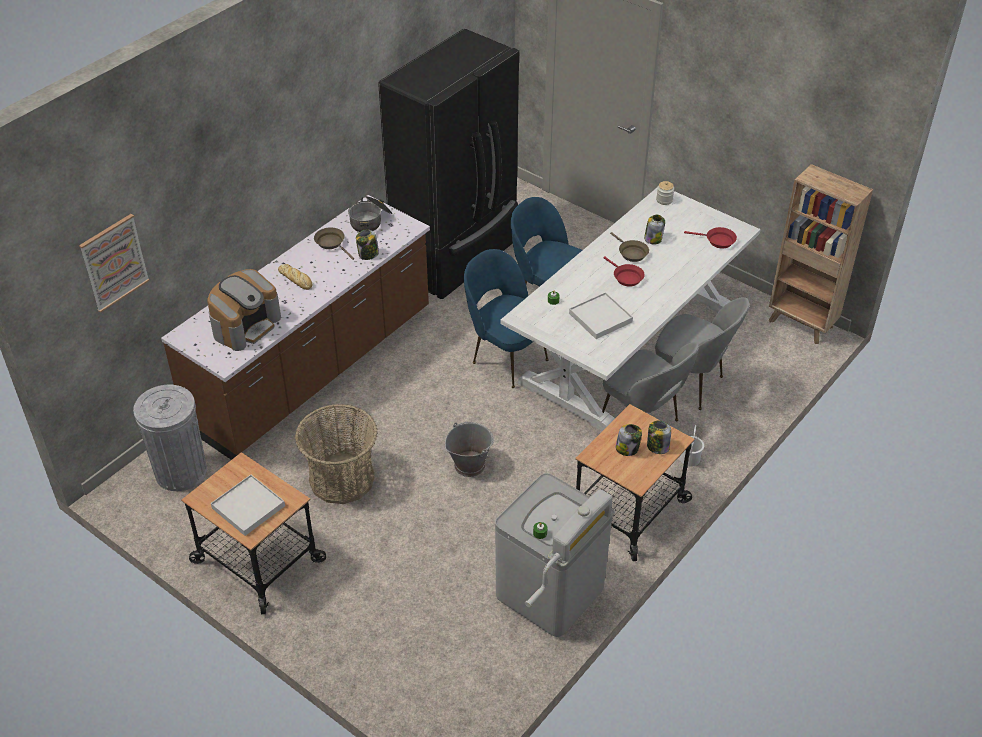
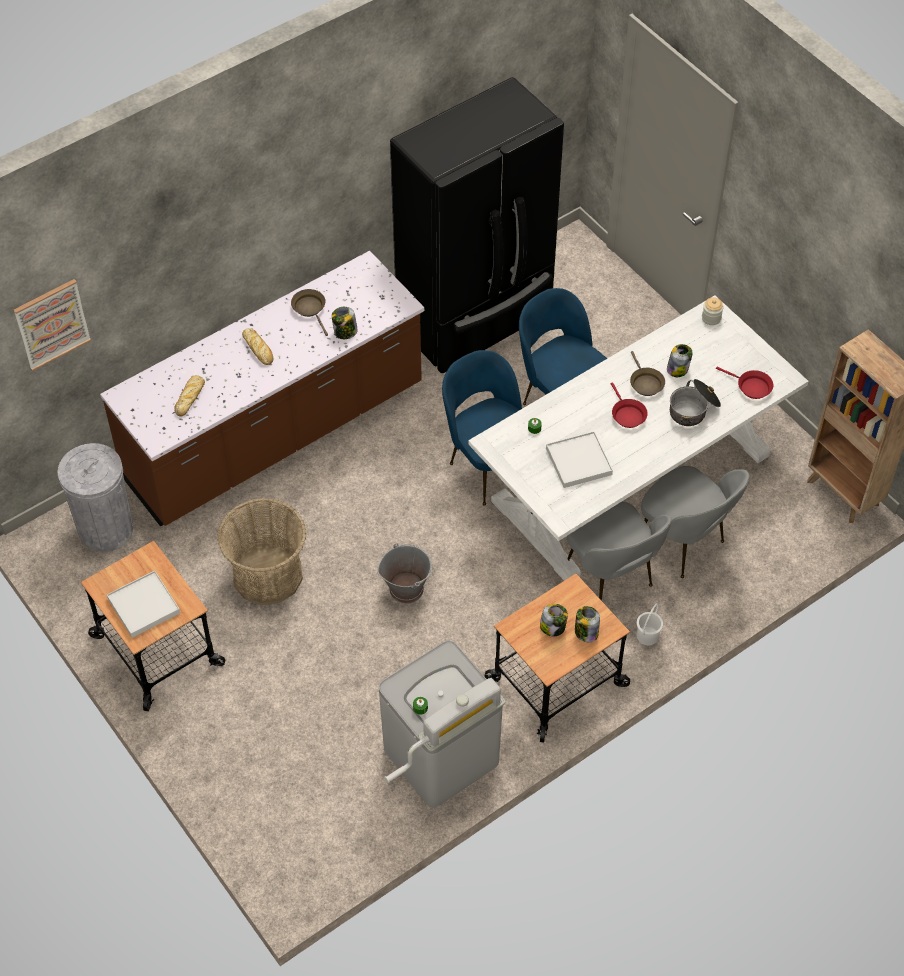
camera: 15 degrees right, 10 degrees up
(246, 325) = (190, 397): coffee machine -> bread
(370, 221) = (361, 287): cooking pot -> cooking pot (693, 409)

